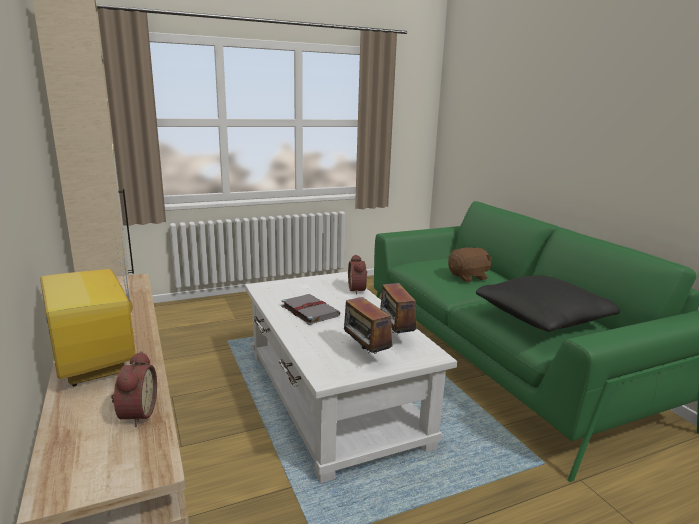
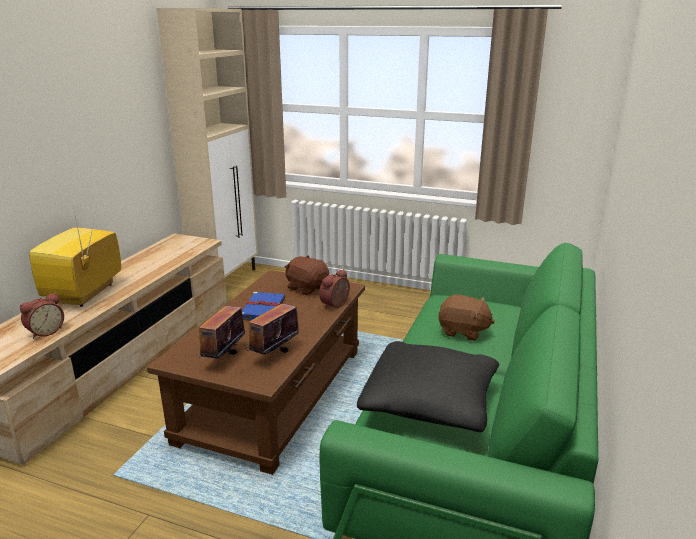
camera: 45 degrees right, 5 degrees up
(309, 286) = (307, 287): none -> brown plush toy
(309, 310) = (263, 308): grey book -> blue book
(332, 397) = (273, 394): white coffee table -> brown coffee table

